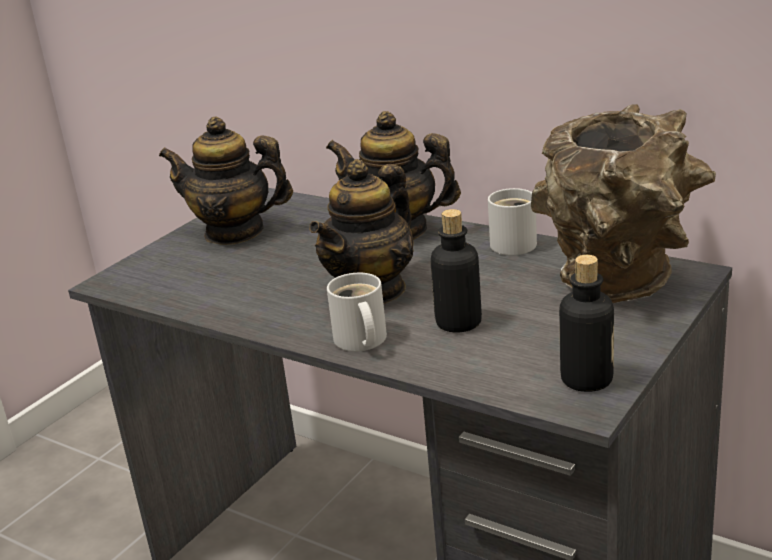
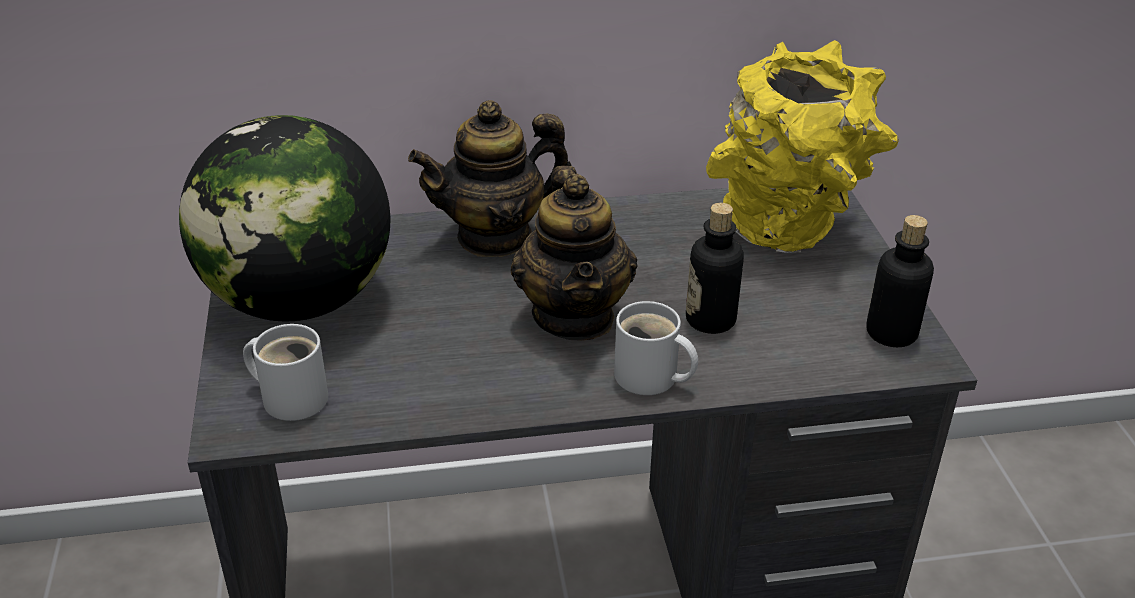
camera: 45 degrees left, 10 degrees up
(234, 232) = (300, 300): teapot -> globe
(512, 243) = (632, 213): white mug -> white mug (291, 396)
(620, 287) = (790, 229): brown vase -> yellow vase

